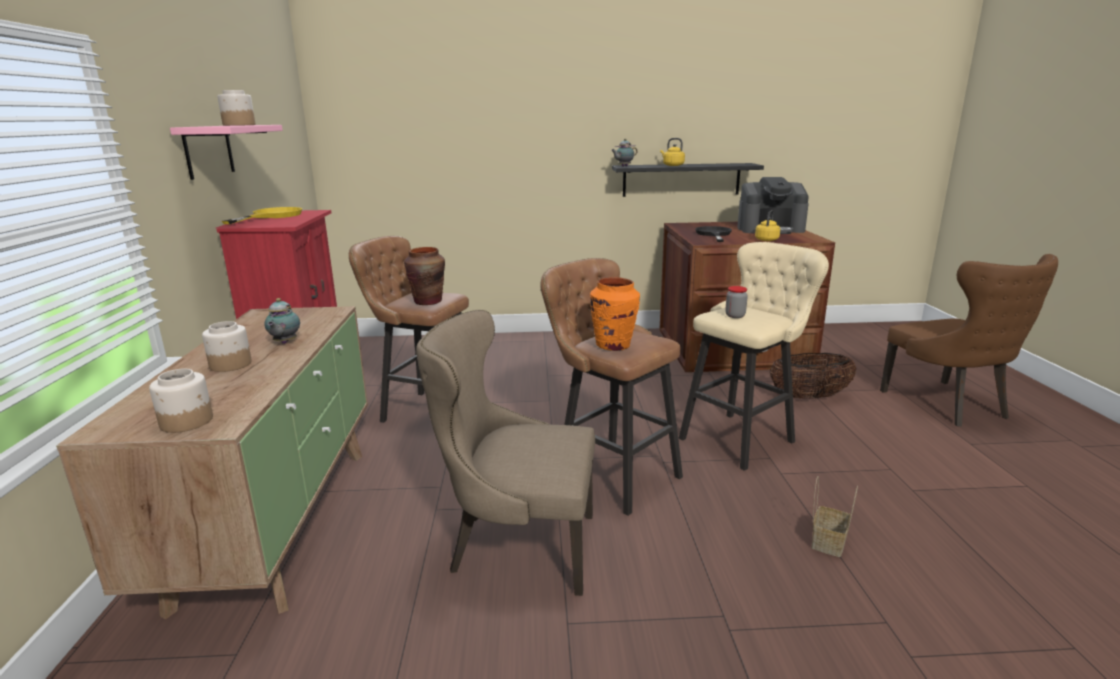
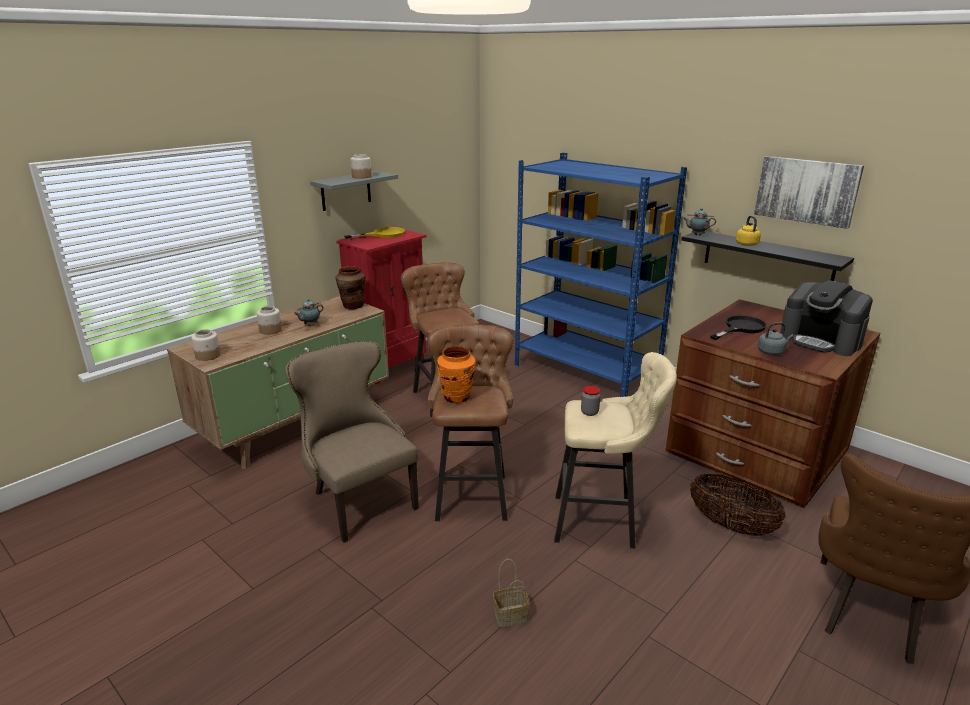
camera: 45 degrees right, 5 degrees up
(208, 151) = (346, 190): pink shelf -> grey shelf
(428, 301) = (441, 319): brown vase -> brown vase (353, 306)
(525, 345) = (585, 373): none -> blue bookcase
(707, 110) = (806, 191): none -> picture
(767, 239) = (772, 352): yellow kettle -> grey kettle

